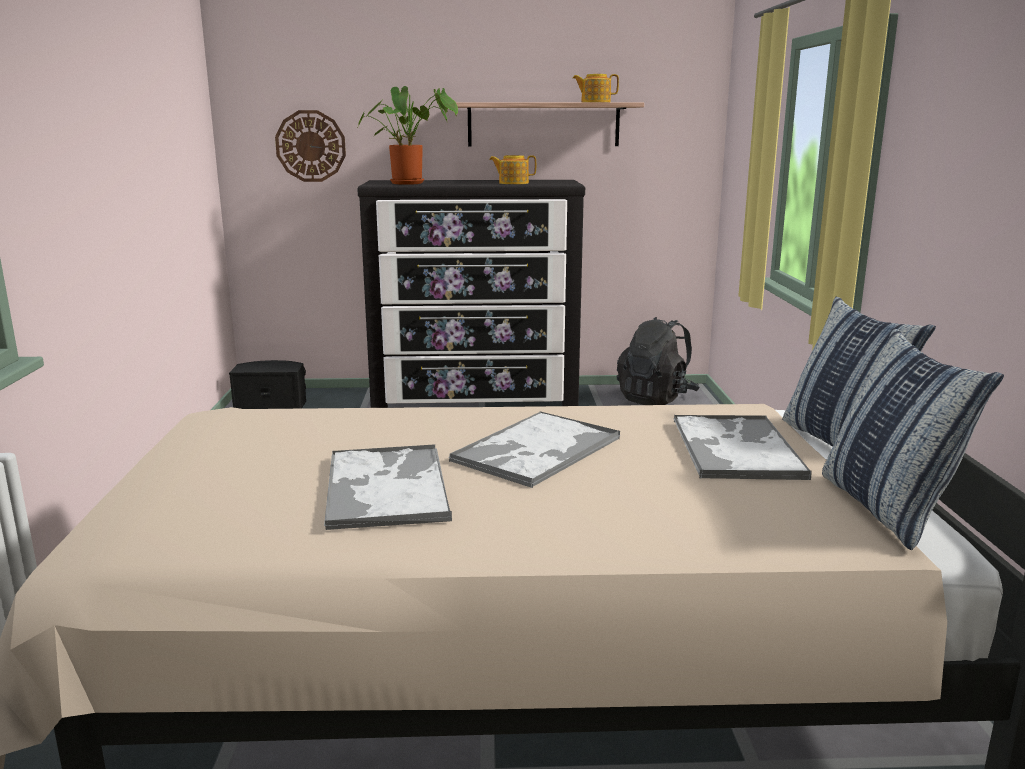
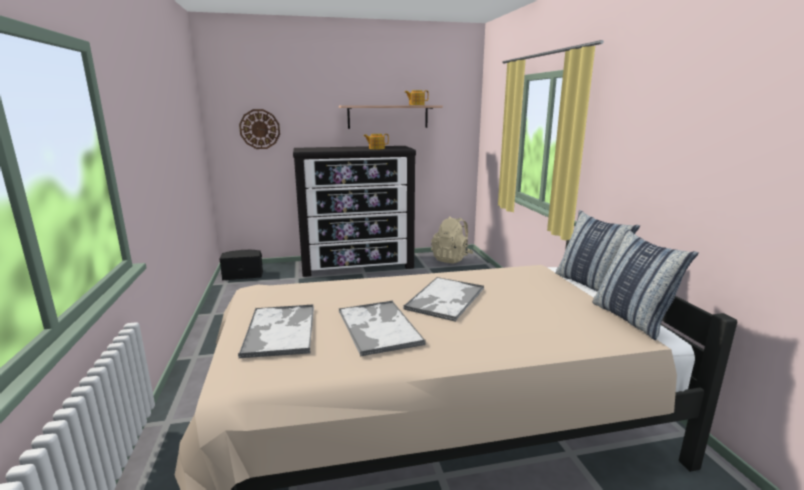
camera: 10 degrees left, 0 degrees up
(411, 183) = (320, 149): potted plant -> none
(656, 399) = (451, 259): black backpack -> beige backpack
(735, 448) = (542, 290): tray -> tray (280, 330)

